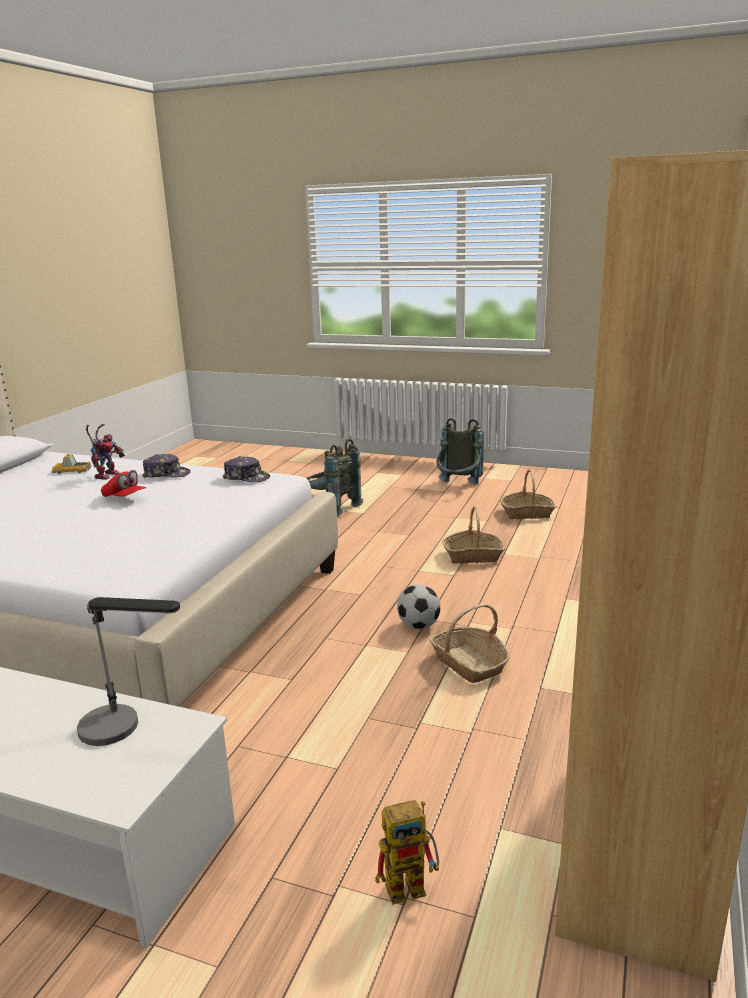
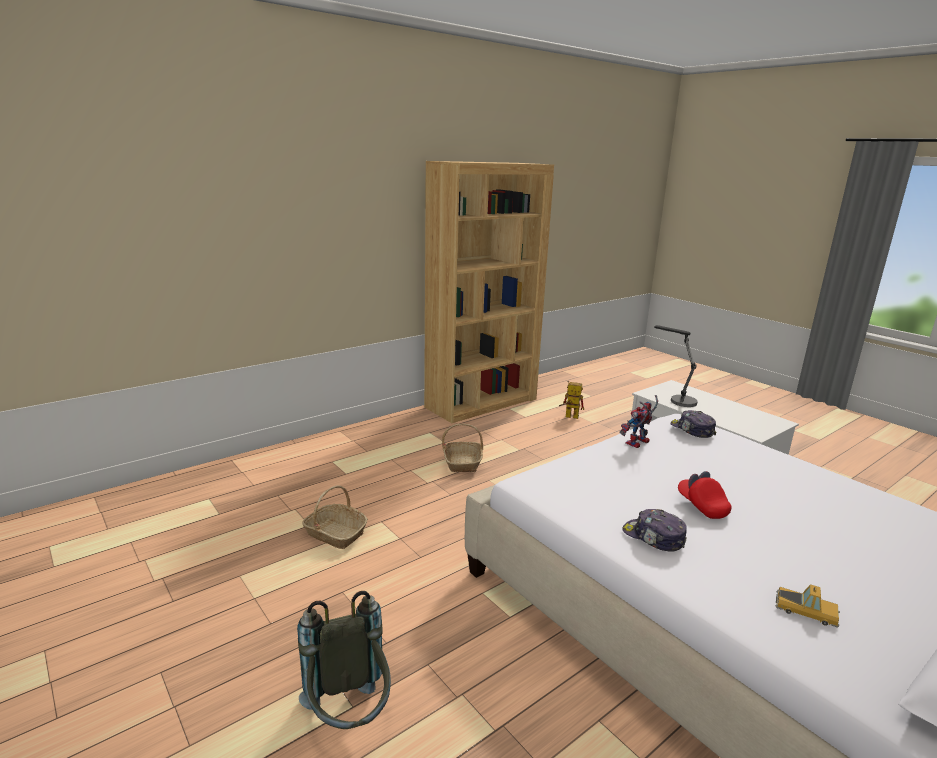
camera: 150 degrees left, 0 degrees up
(107, 475) = (740, 570): toy robot -> toy robot (637, 444)
(247, 478) = (560, 494): cap -> cap (692, 430)
(419, 626) = (462, 492): football -> none
(458, 487) = (129, 672): grey backpack -> none
(527, 513) = (185, 566): basket -> none

